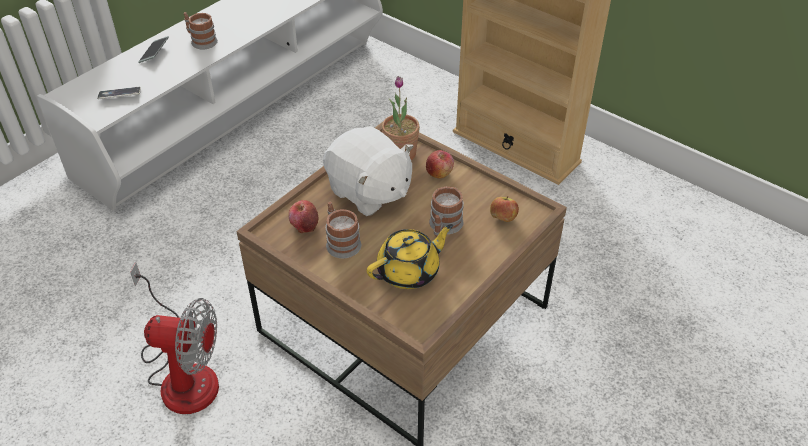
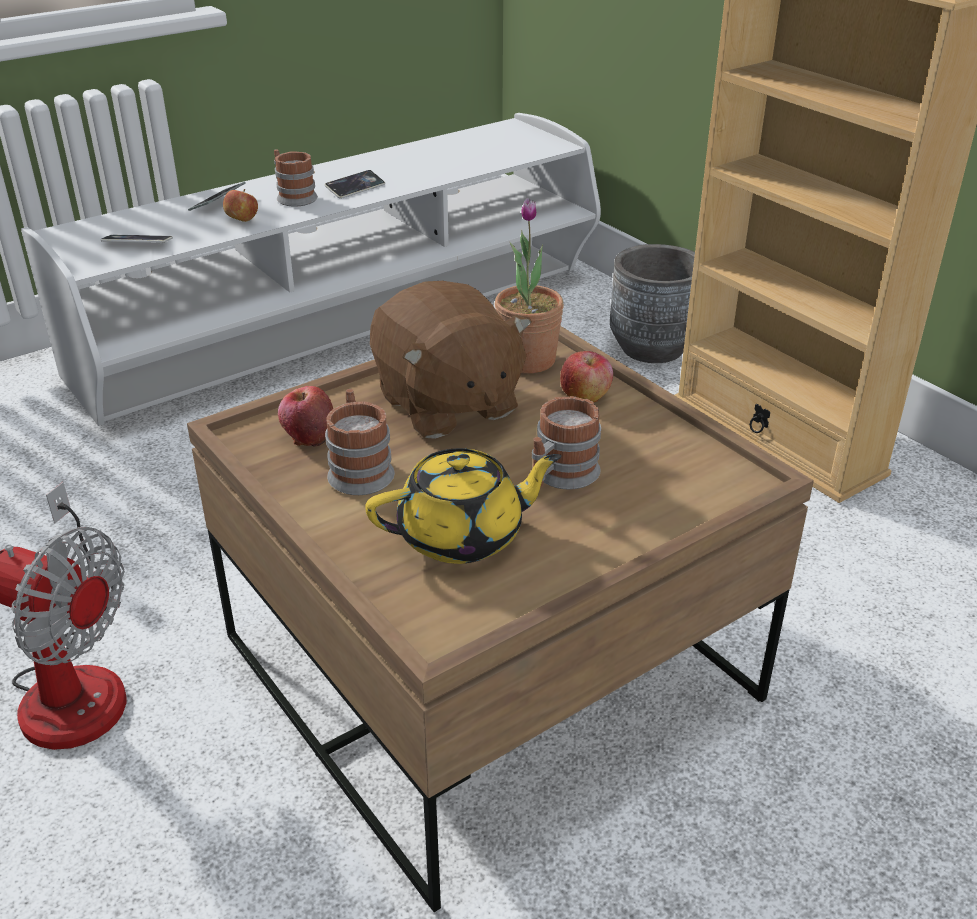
camera: 15 degrees right, 10 degrees down
(237, 28) = (355, 188): none -> phone
(369, 192) = (446, 404): white plush toy -> brown plush toy
(431, 96) = (652, 348): none -> grey planter
(503, 218) = (680, 481): apple -> apple (242, 221)

